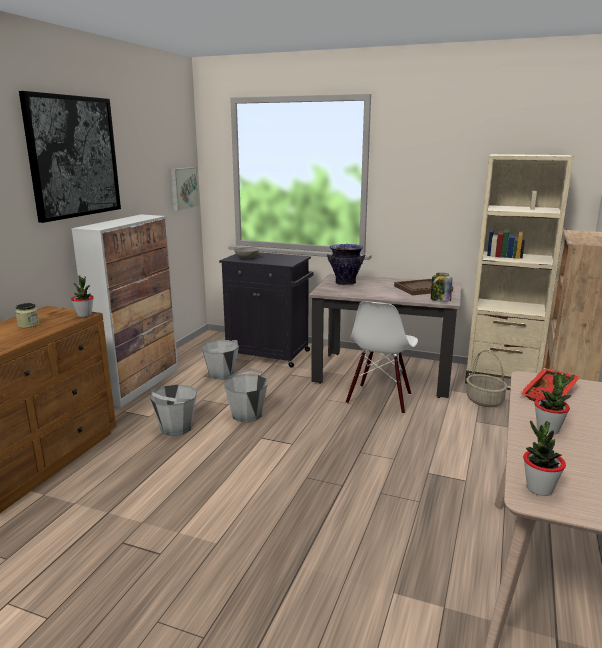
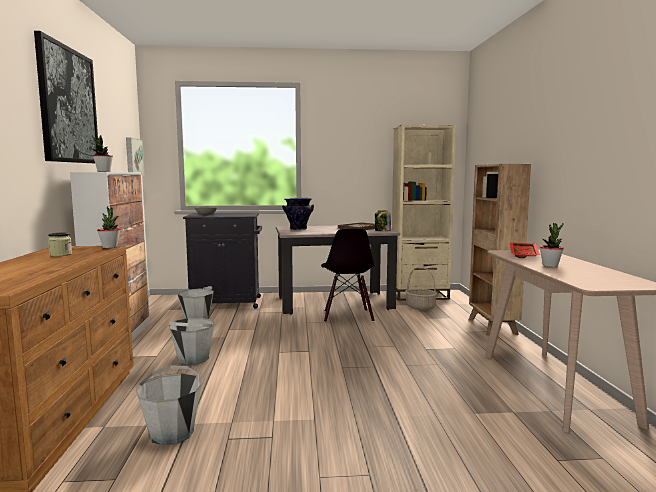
camera: 25 degrees left, 10 degrees down
(247, 415) = (250, 341): grey bucket -> grey bucket (172, 433)
(380, 399) = (347, 316): white chair -> black chair
(539, 488) = (589, 282): potted plant -> potted plant (103, 171)

